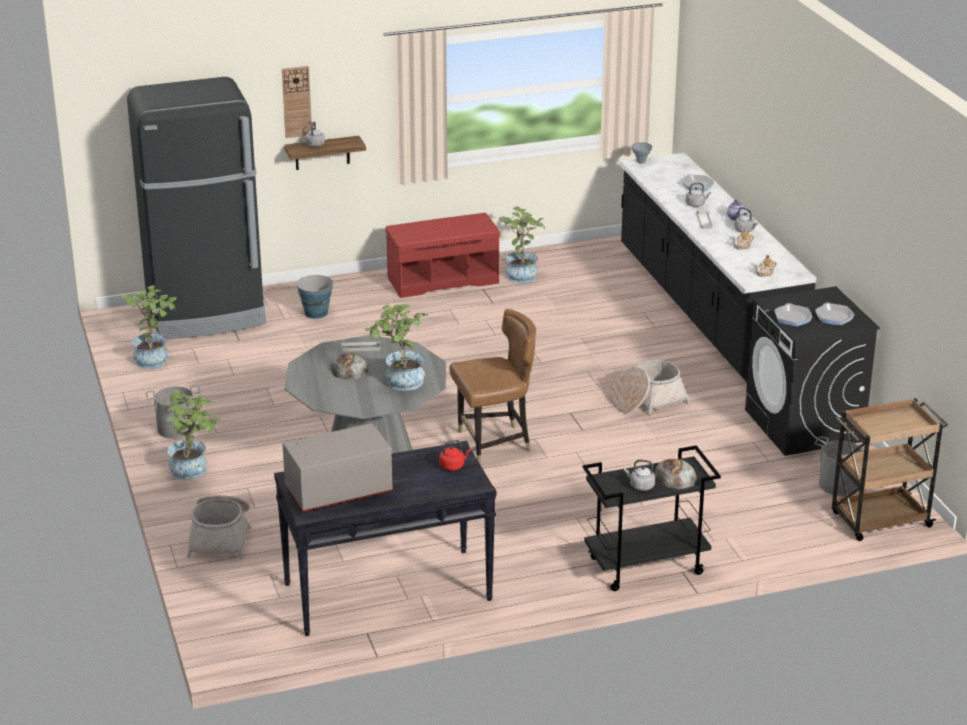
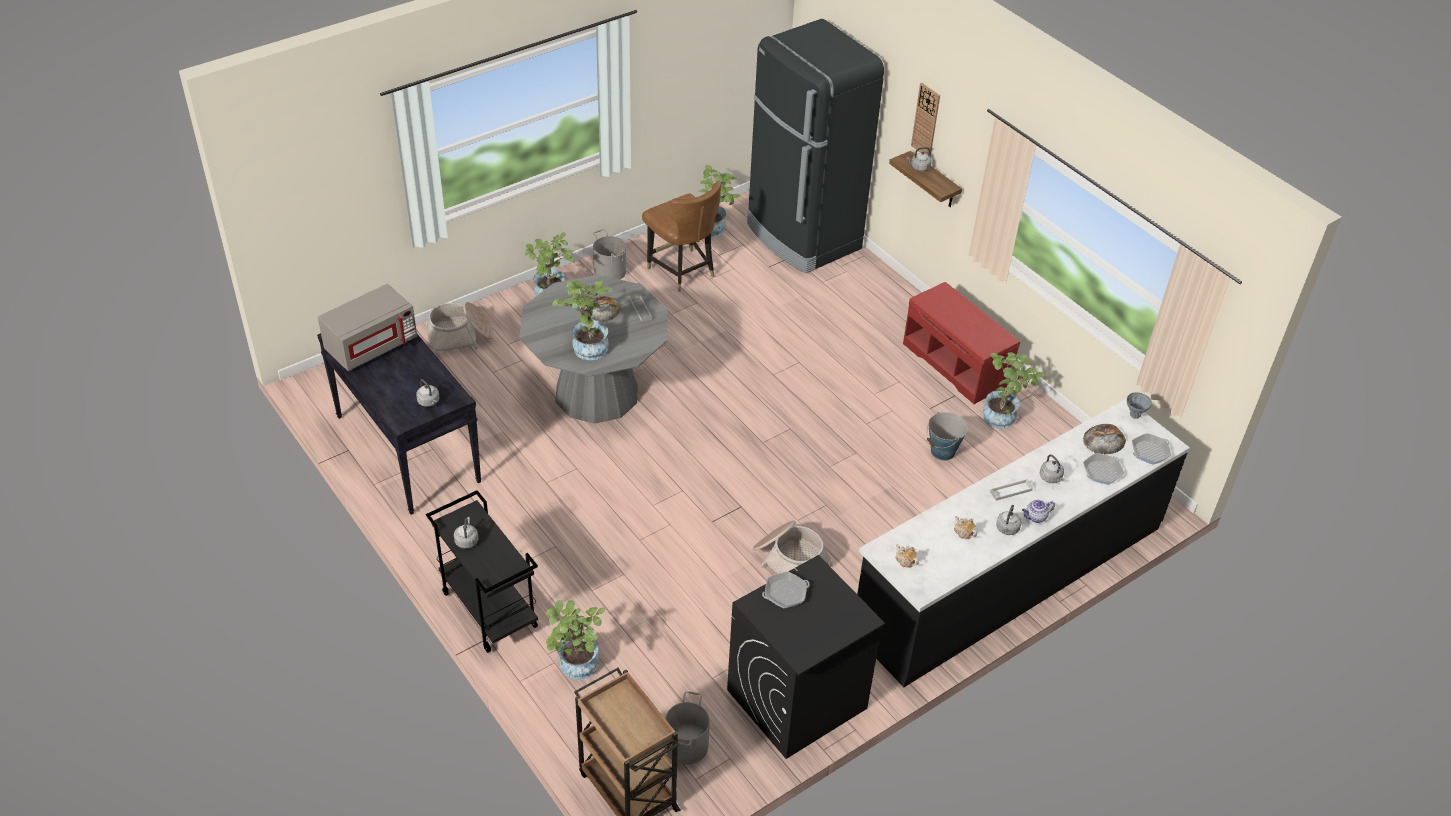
camera: 70 degrees right, 15 degrees up
(316, 313) = (842, 299): bucket -> bucket (943, 451)
(338, 492) = (371, 345): grey microwave -> grey microwave turned 90 degrees clockwise
(453, 466) = (429, 402): red kettle -> grey kettle
(494, 443) = (662, 464): brown chair -> brown chair (682, 271)
(675, 475) = (493, 562): bread -> bread (1104, 440)
(736, 527) = (576, 668): none -> potted plant
(834, 317) = (804, 629): frying pan -> frying pan (1149, 452)

